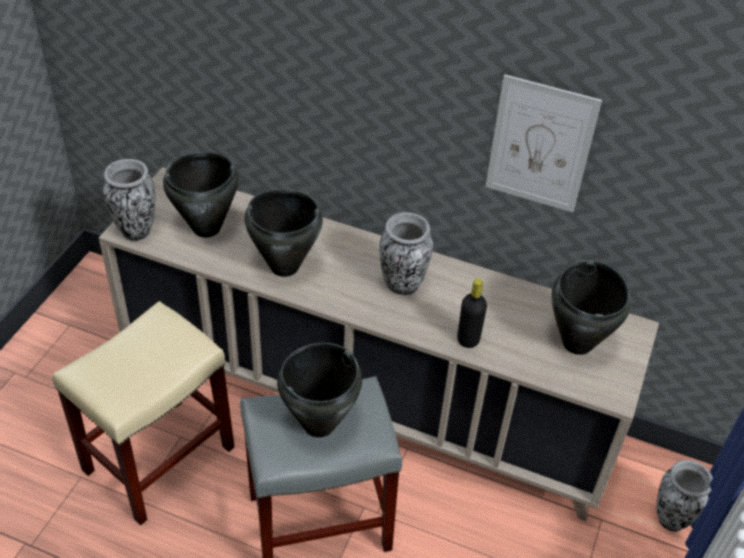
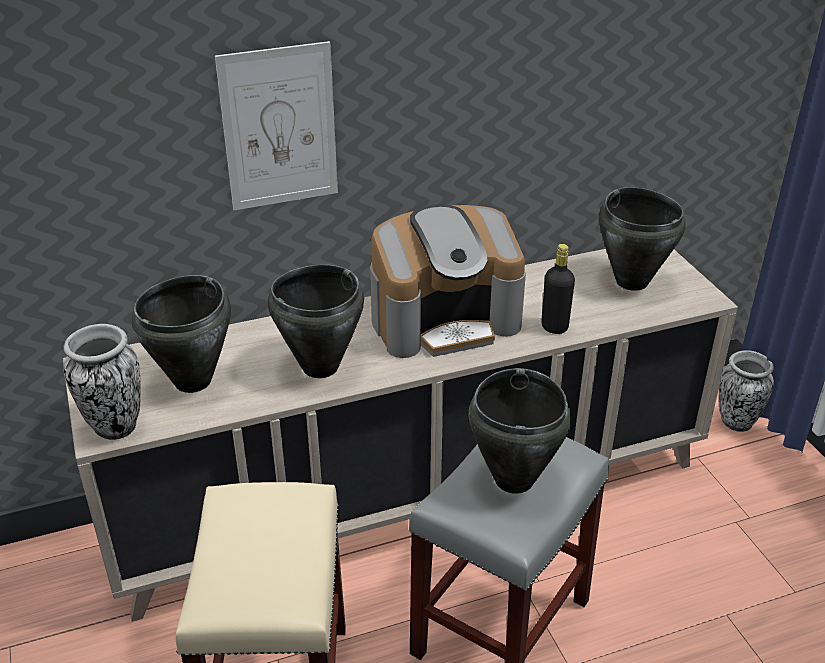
camera: 40 degrees left, 10 degrees down
(402, 284) = (445, 320): vase -> coffee machine
(540, 145) = (526, 96): picture -> picture (279, 127)

